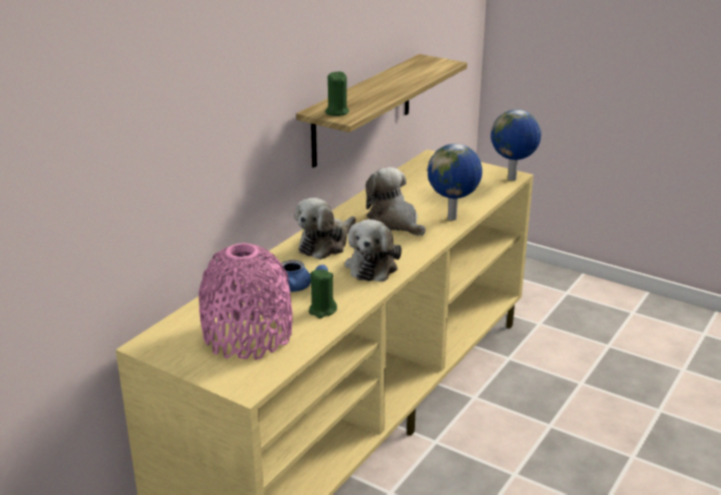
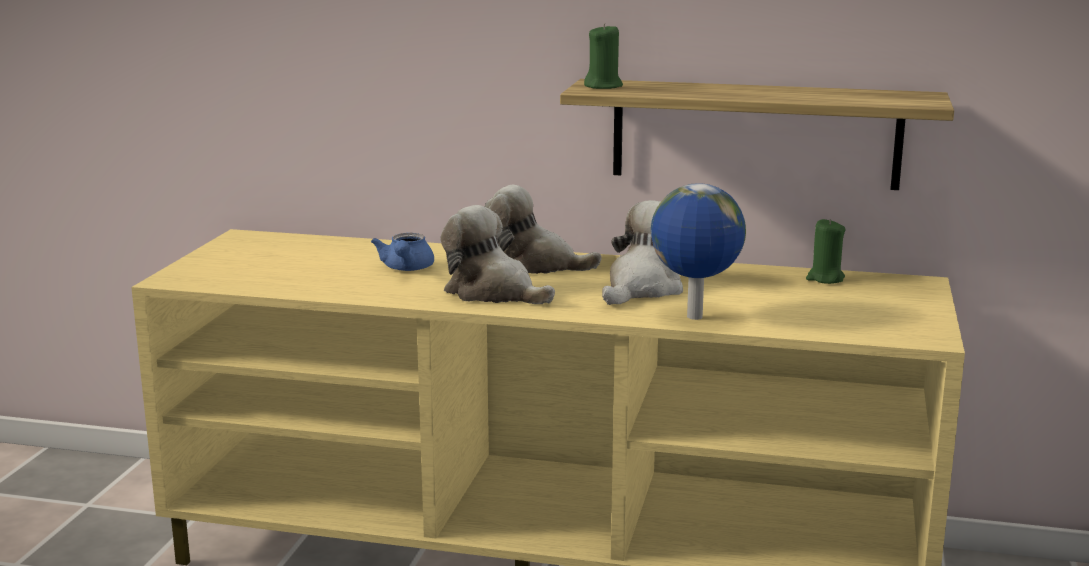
camera: 70 degrees right, 10 degrees down
(247, 336) = (277, 265): pink vase -> none
(322, 310) = (354, 285): green candle -> green candle (825, 278)
(372, 265) = (493, 293): plush toy -> plush toy turned 45 degrees clockwise
(512, 179) = (912, 340): globe -> none

